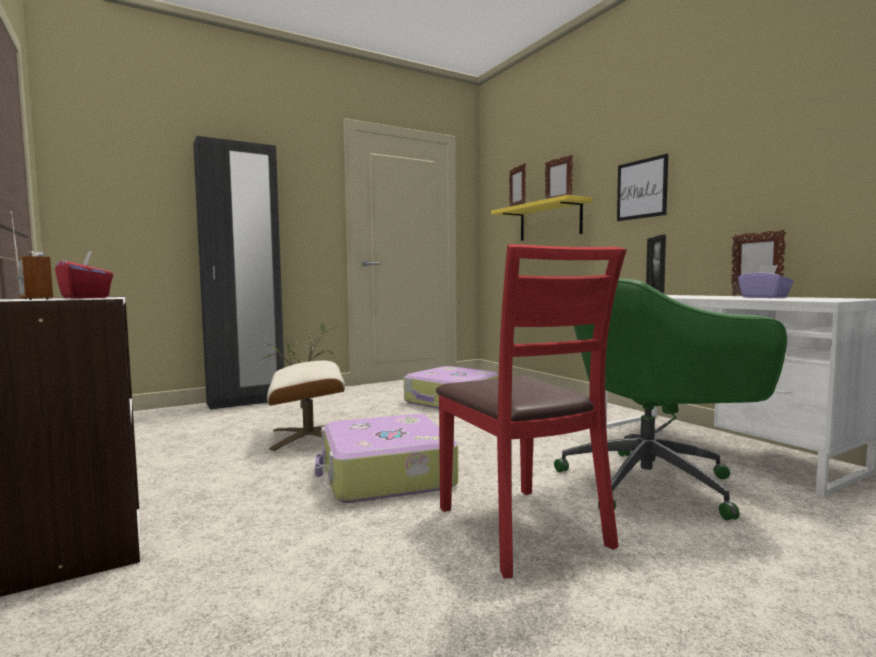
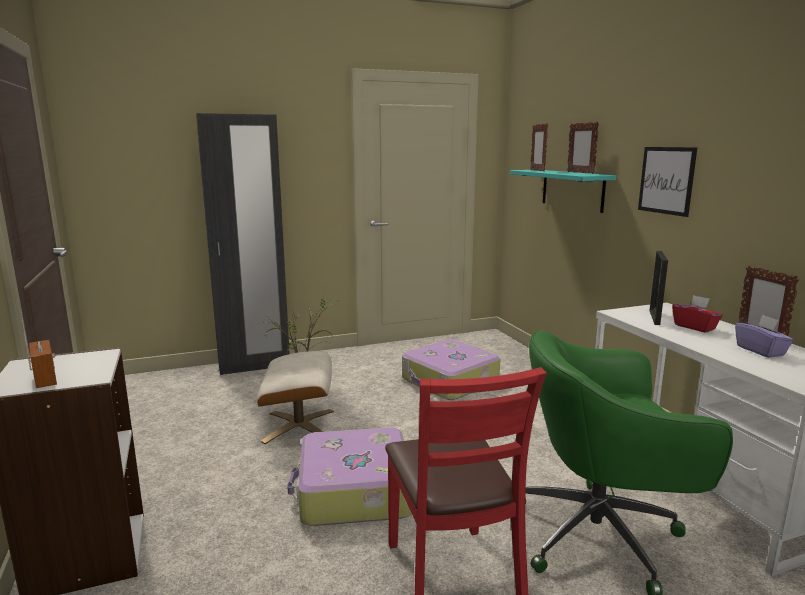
camera: 10 degrees right, 10 degrees up
(86, 297) = (85, 365): red tissue box -> red tissue box (695, 327)
(550, 221) = (572, 190): yellow shelf -> turquoise shelf

